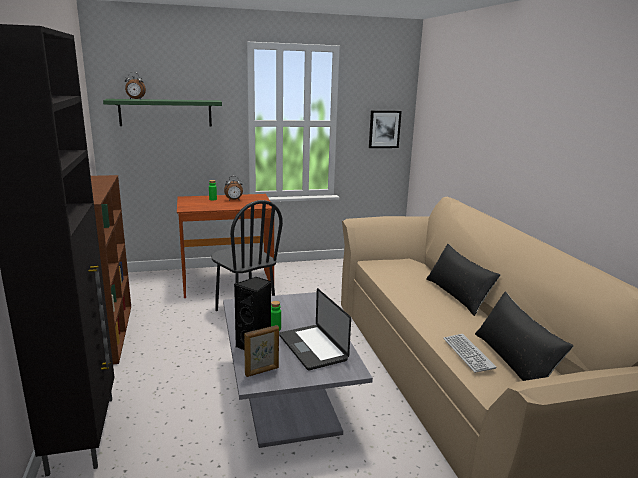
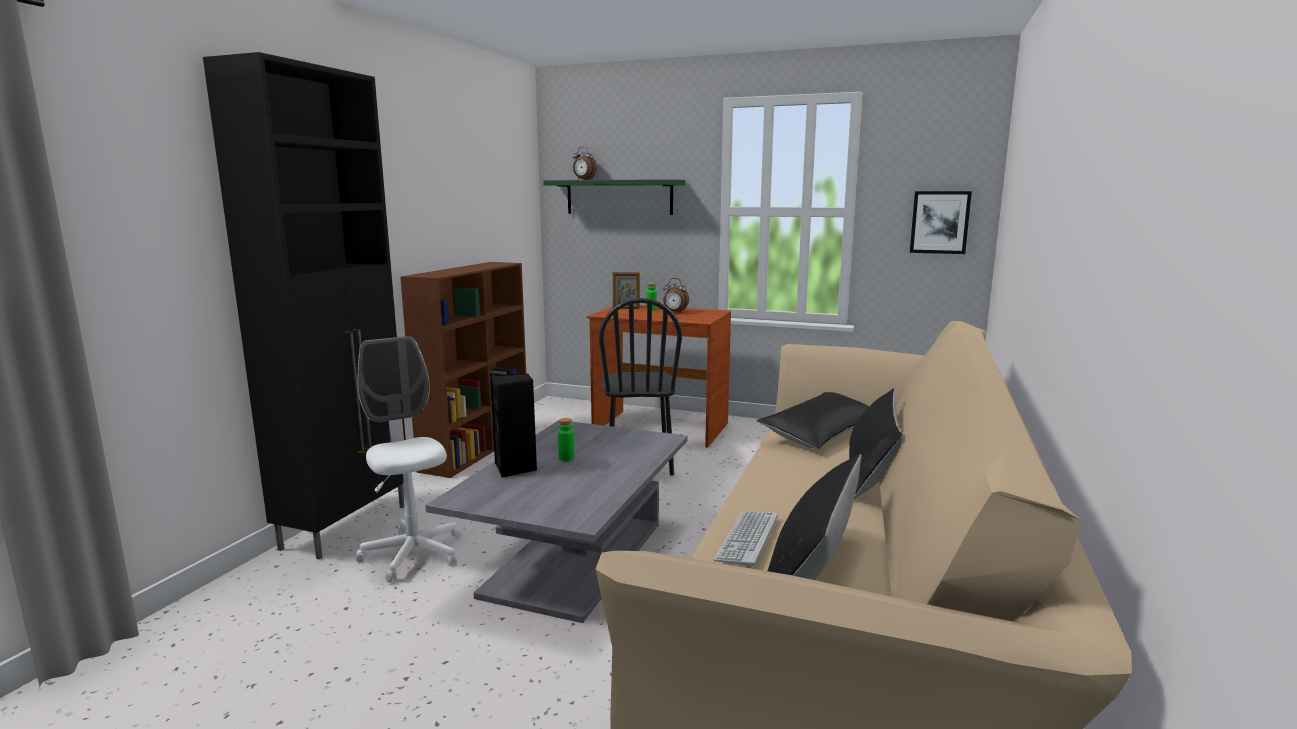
camera: 35 degrees right, 5 degrees down
(172, 434) = (413, 554): none -> white office chair
(262, 371) = (482, 492): picture frame -> picture frame (626, 308)
(312, 348) = (575, 486): laptop -> none
(401, 274) = (821, 433): none -> black pillow

